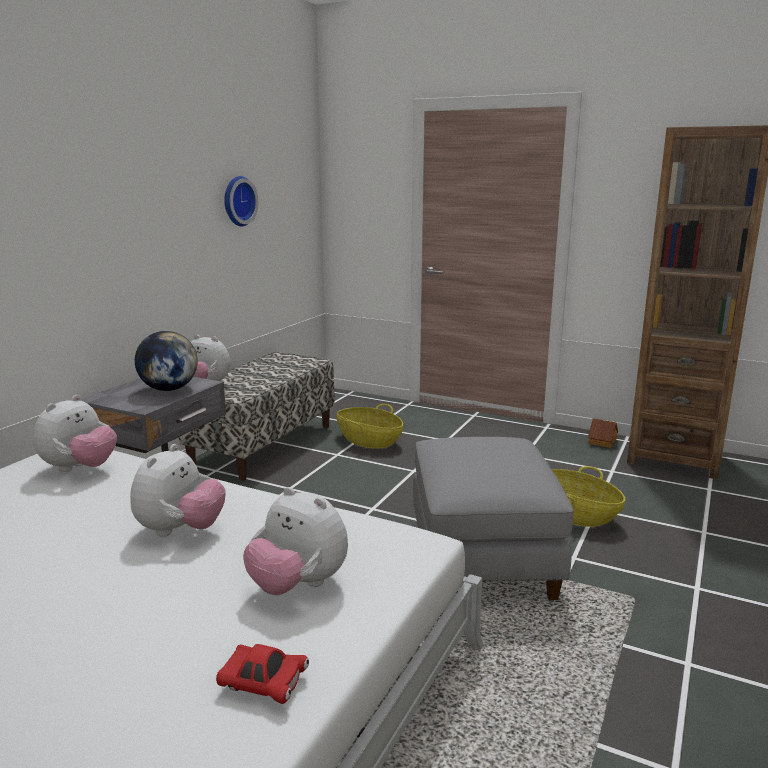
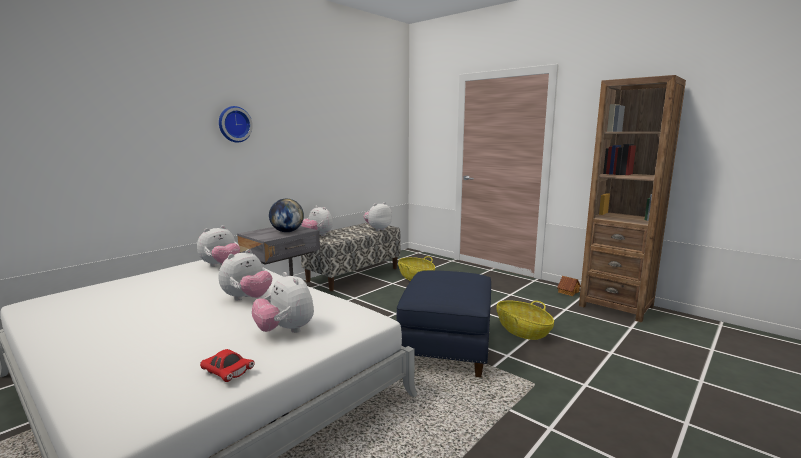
camera: 15 degrees right, 5 degrees down
(237, 201) = (349, 132): wall clock -> wall clock (234, 124)
(299, 366) = (377, 229): none -> plush toy
(483, 558) = (447, 348): grey ottoman -> blue ottoman

